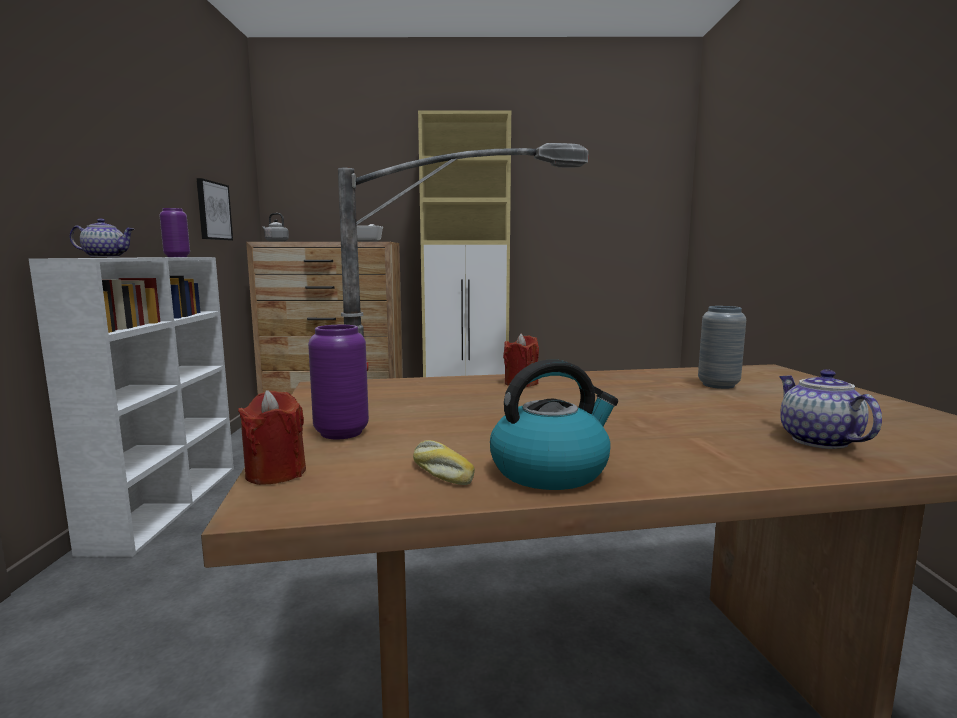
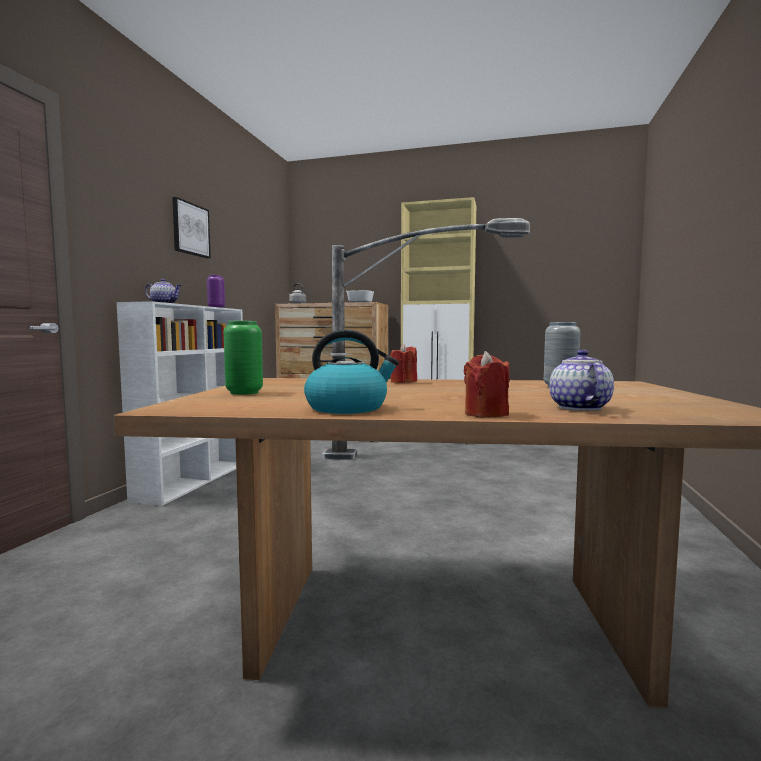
camera: 15 degrees right, 5 degrees down
(213, 211) = (251, 281): picture -> picture (190, 229)
(275, 473) = (182, 402): red candle -> red candle (486, 414)
(341, 433) = (244, 393): purple vase -> green vase
(439, 472) = (276, 405): bread -> none

